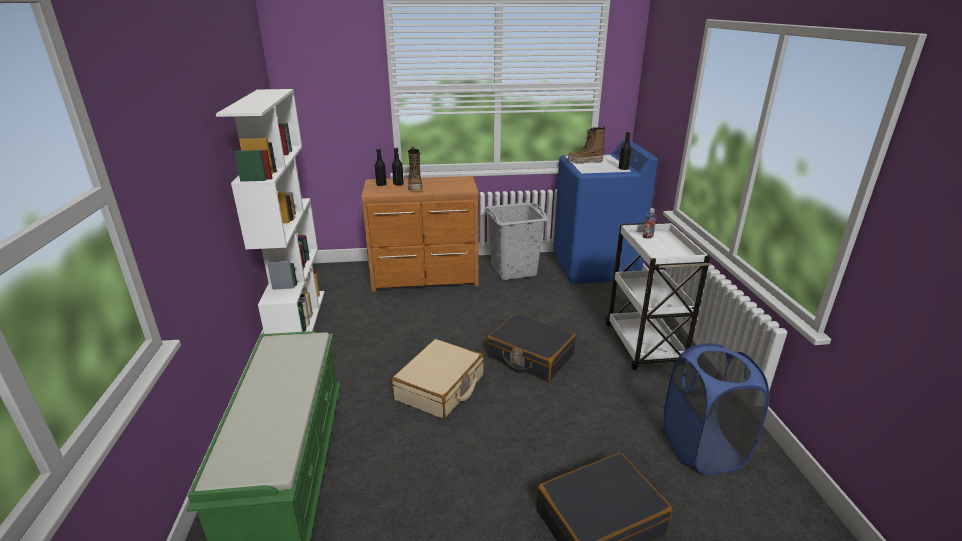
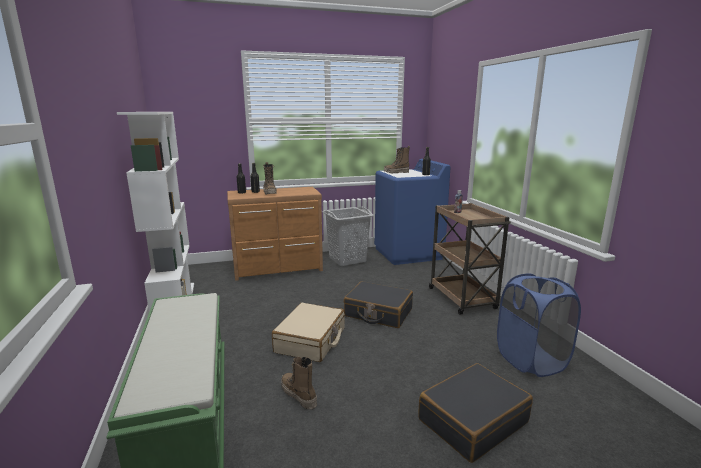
camera: 10 degrees left, 10 degrees down
(409, 460) = (298, 395): none -> boot
(644, 346) = (462, 299): white cart -> brown cart

